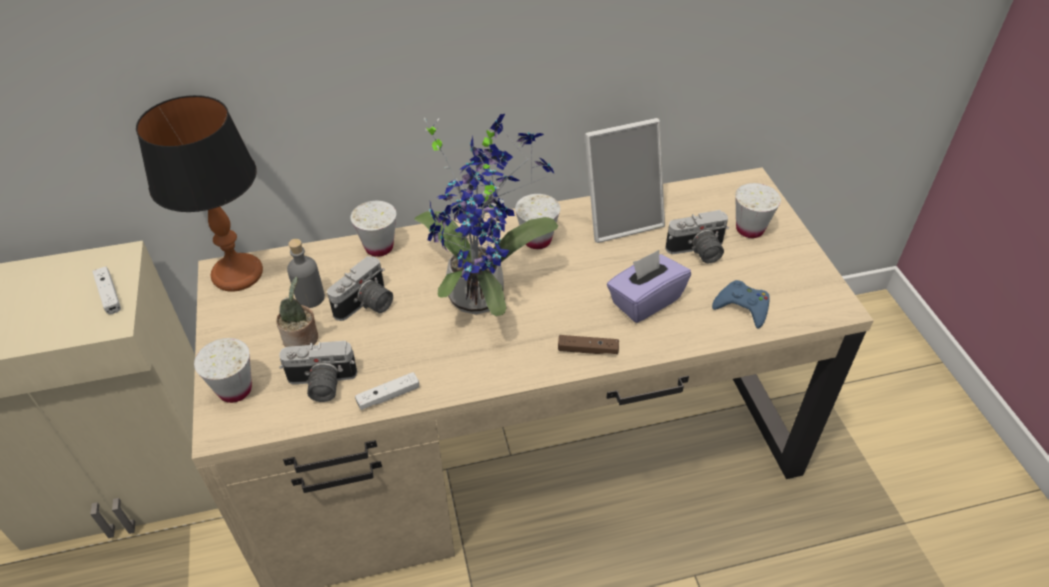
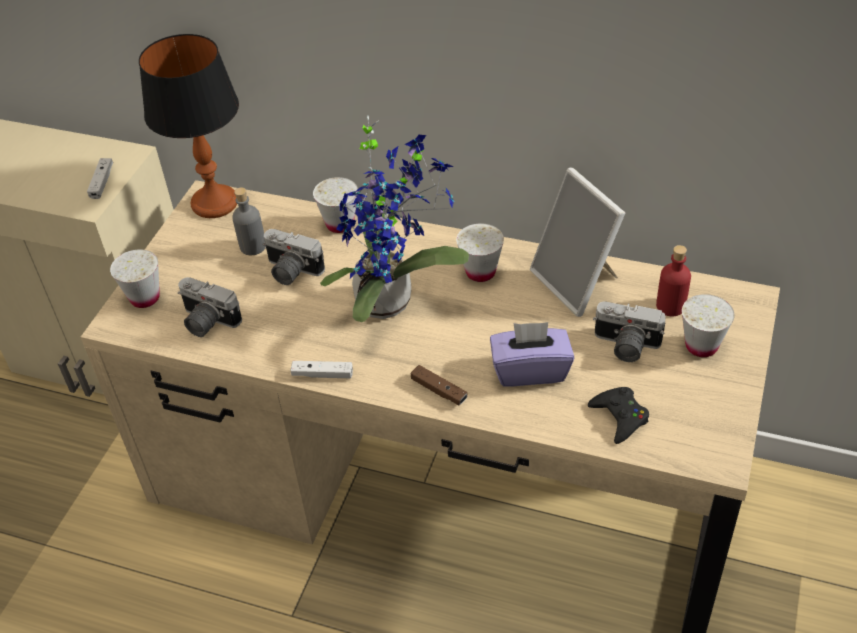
camera: 35 degrees right, 0 degrees up
(302, 340) = (221, 279): potted plant -> none
(367, 306) = (290, 272): camera -> camera turned 45 degrees clockwise
(388, 396) = (248, 354): white game controller -> white game controller (322, 374)
(620, 218) = (577, 283): picture frame -> picture frame turned 45 degrees clockwise
(702, 209) = (670, 306): none -> red bottle
(742, 307) = (620, 417): blue game controller -> black game controller

